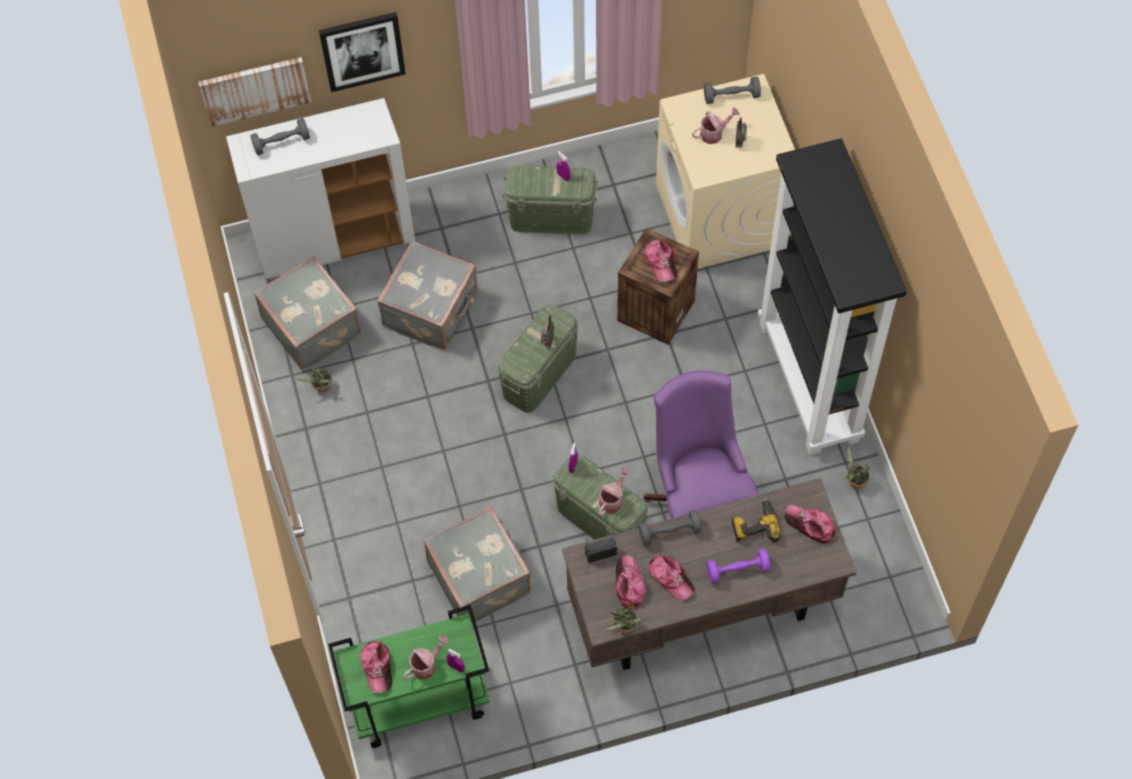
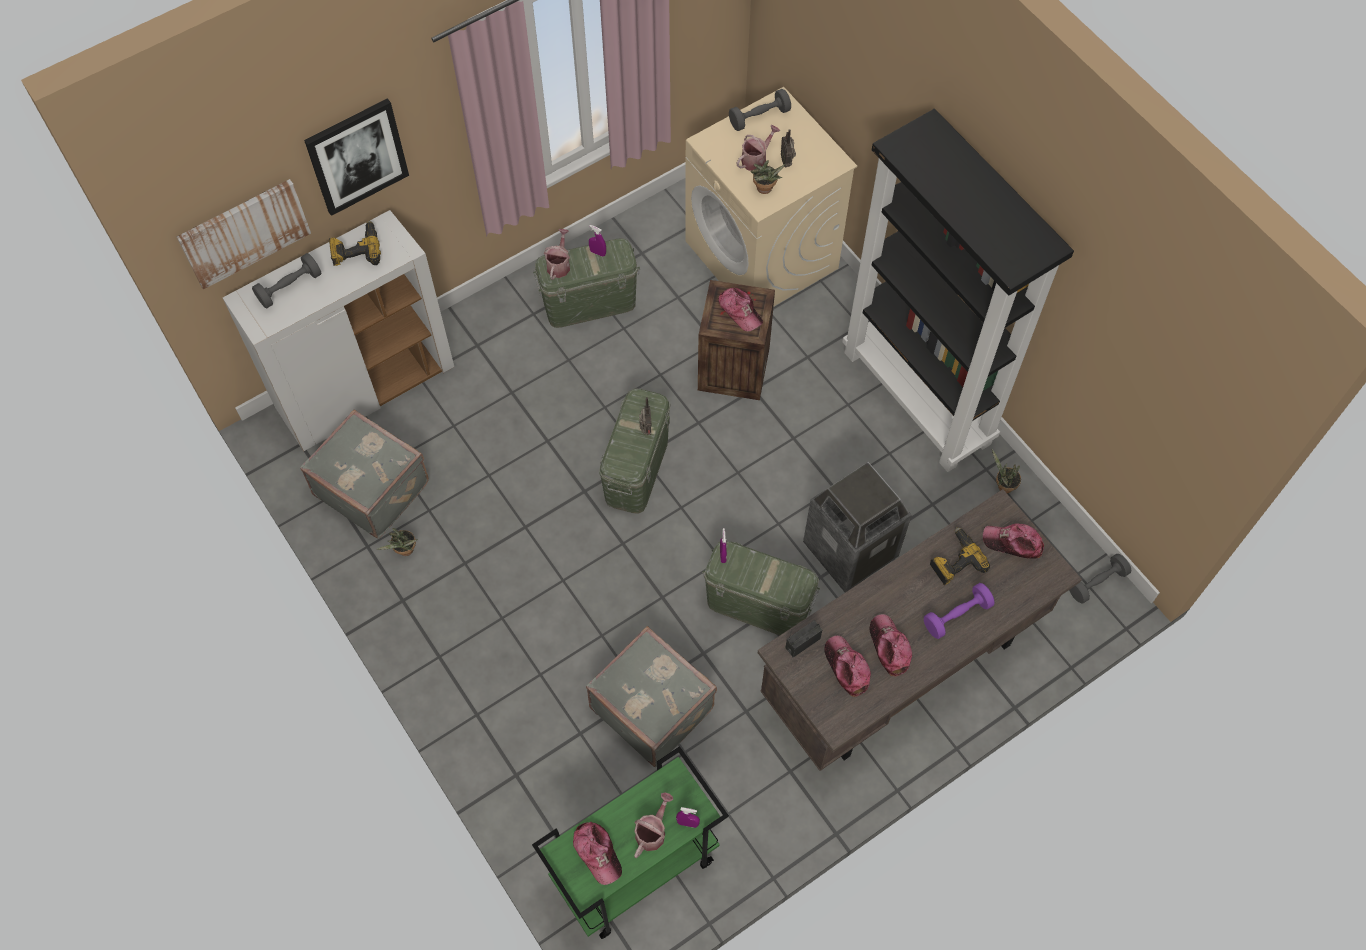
camera: 20 degrees left, 0 degrees up
(345, 124) = (356, 249): none -> power drill
(432, 310) = (498, 434): grey suitcase -> none
(612, 499) = (779, 579): watering can -> watering can (559, 264)
(624, 628) = (860, 719): potted plant -> potted plant (764, 190)
(669, 532) = (867, 596): grey dumbbell -> grey dumbbell (1097, 583)
(671, 578) = (889, 647): cap -> cap turned 135 degrees counterclockwise
(697, 497) = (850, 549): purple office chair -> trash can

